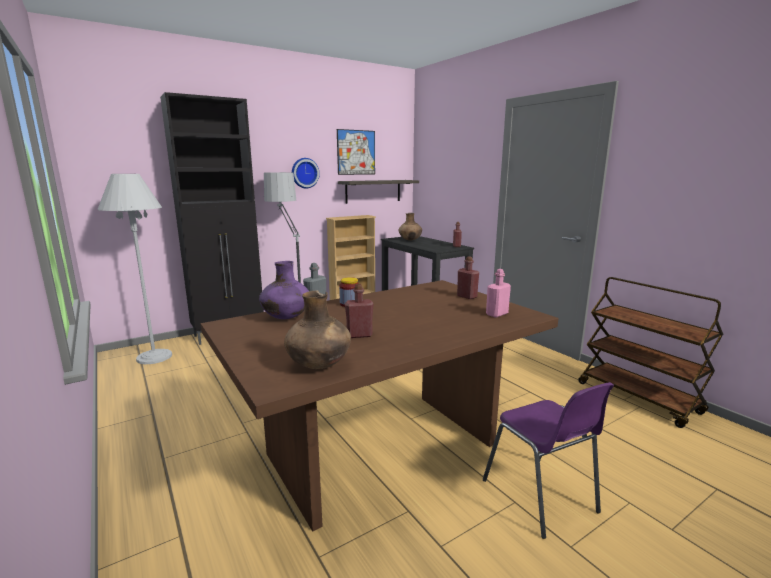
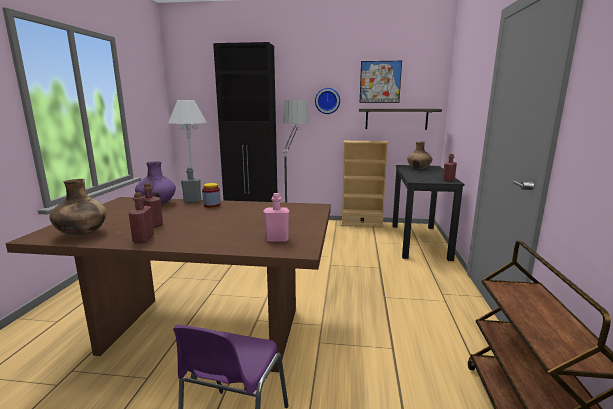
camera: 40 degrees right, 0 degrees up
(467, 296) = (303, 220): red bottle -> red bottle (143, 239)

